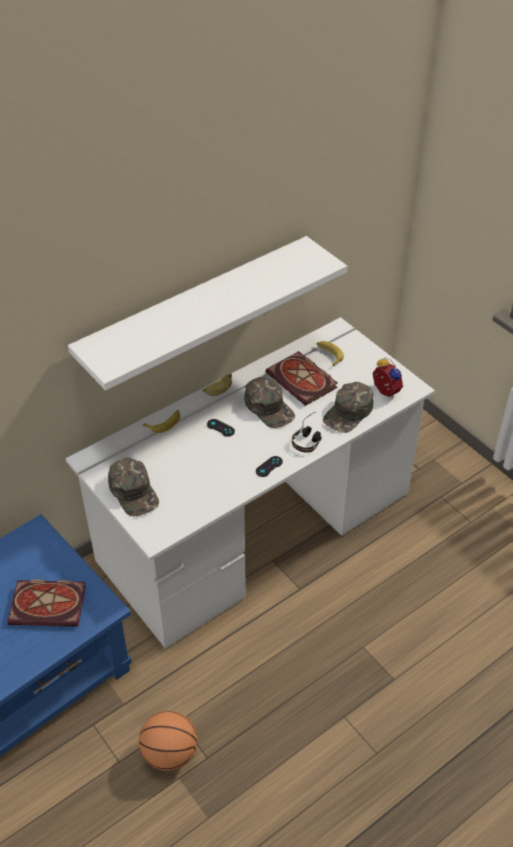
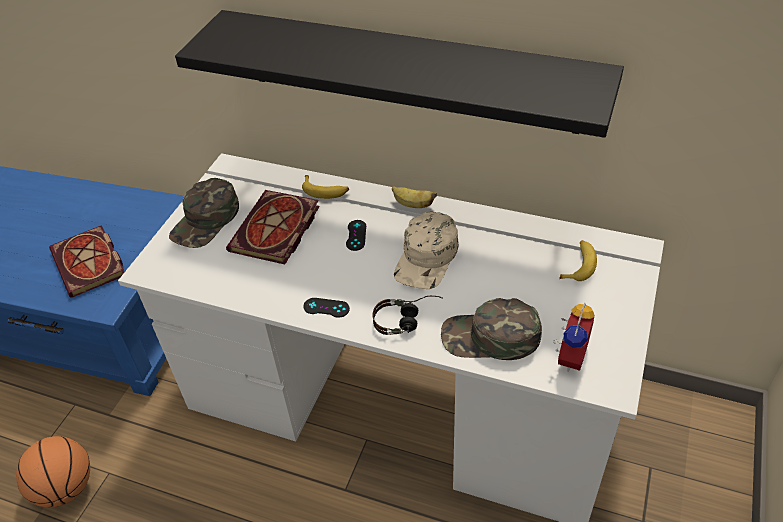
camera: 60 degrees right, 0 degrees up
(195, 308) = (409, 71): white shelf -> black shelf
(269, 407) = (427, 258): green cap -> beige cap
(303, 381) = (504, 265): book -> book (276, 231)

